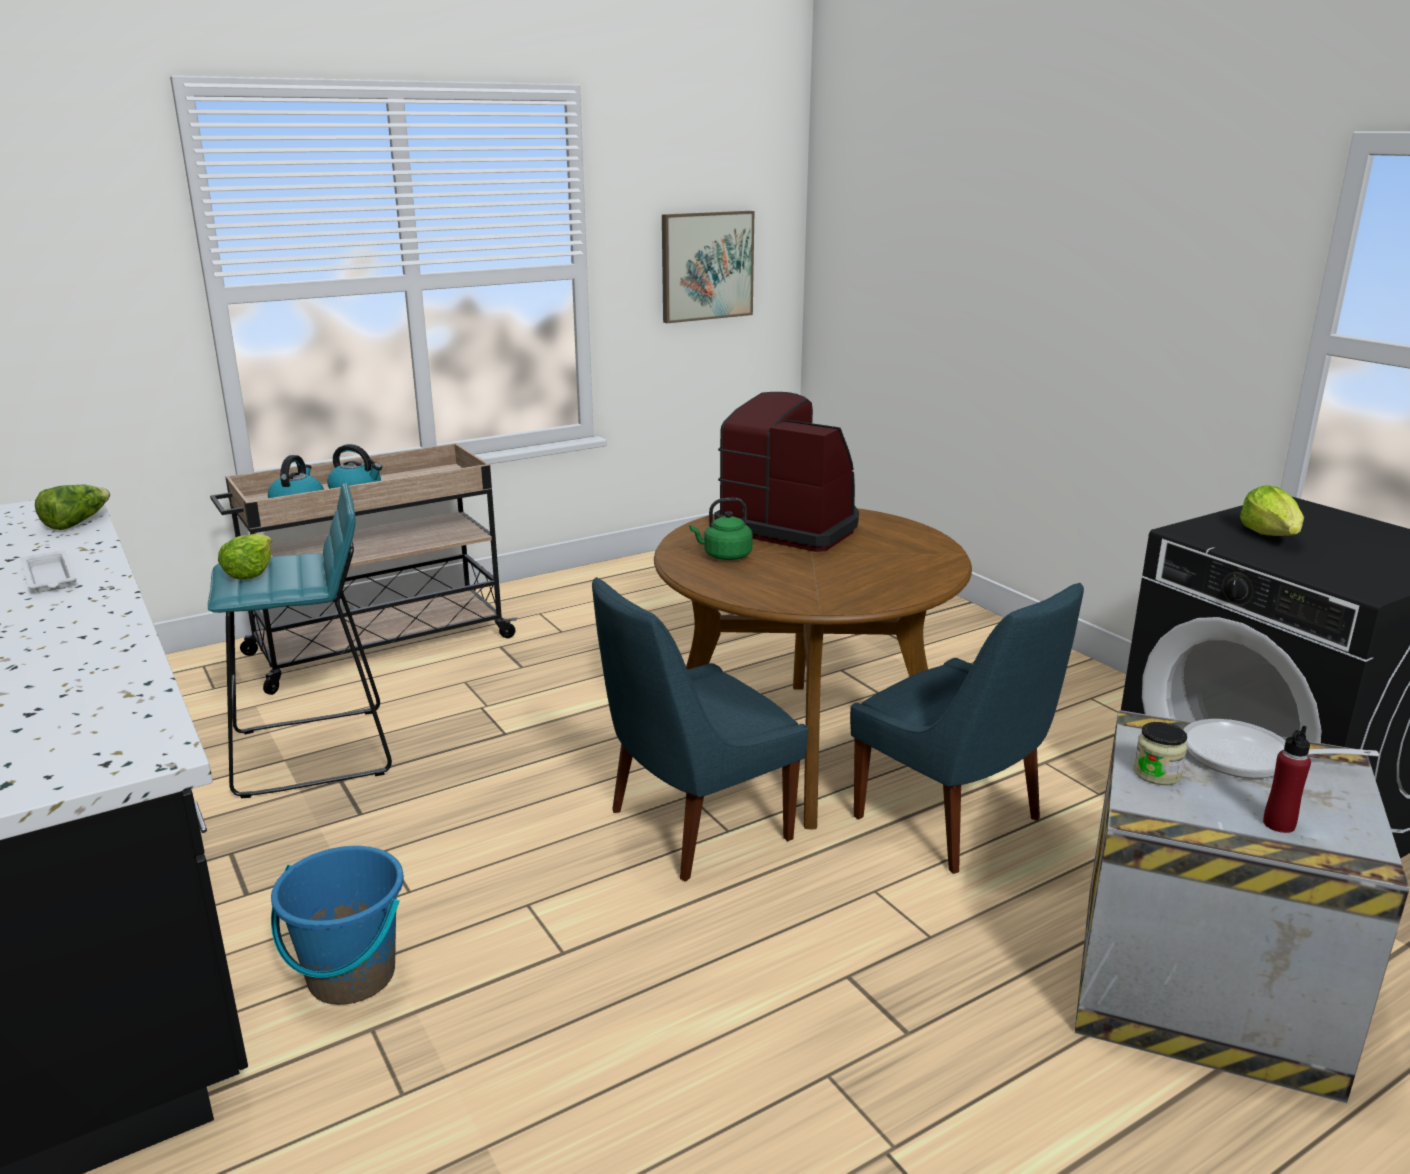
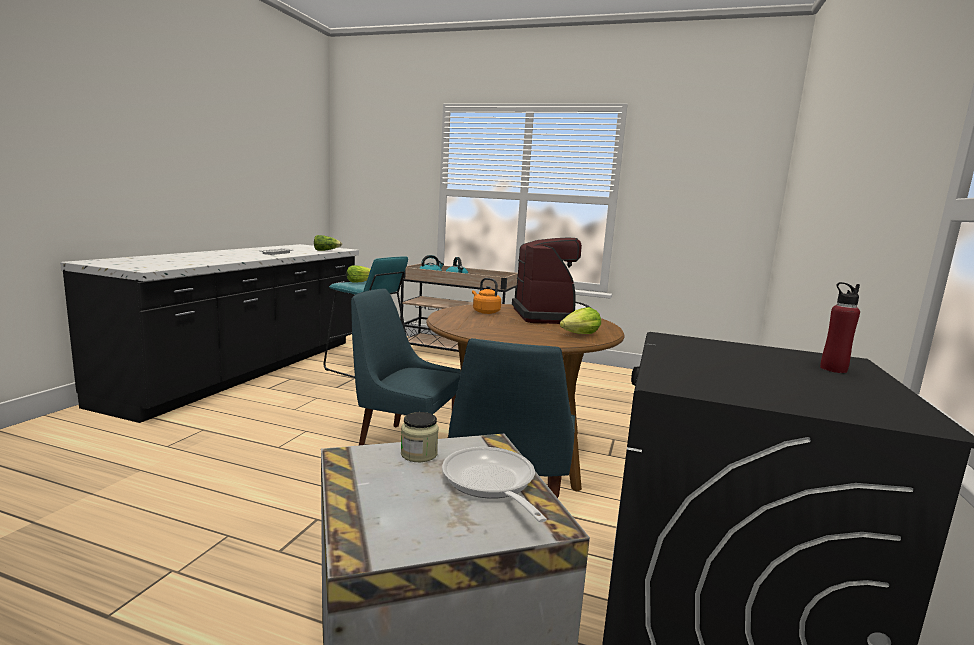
camera: 50 degrees right, 10 degrees down
(351, 976) = (232, 417): blue bucket -> none
(706, 266) = (698, 208): picture -> none
(724, 556) = (485, 312): green kettle -> orange kettle
(1271, 535) = (732, 356): lettuce -> lettuce (580, 335)
(1278, 824) = (388, 505): red bottle -> red bottle (833, 369)

